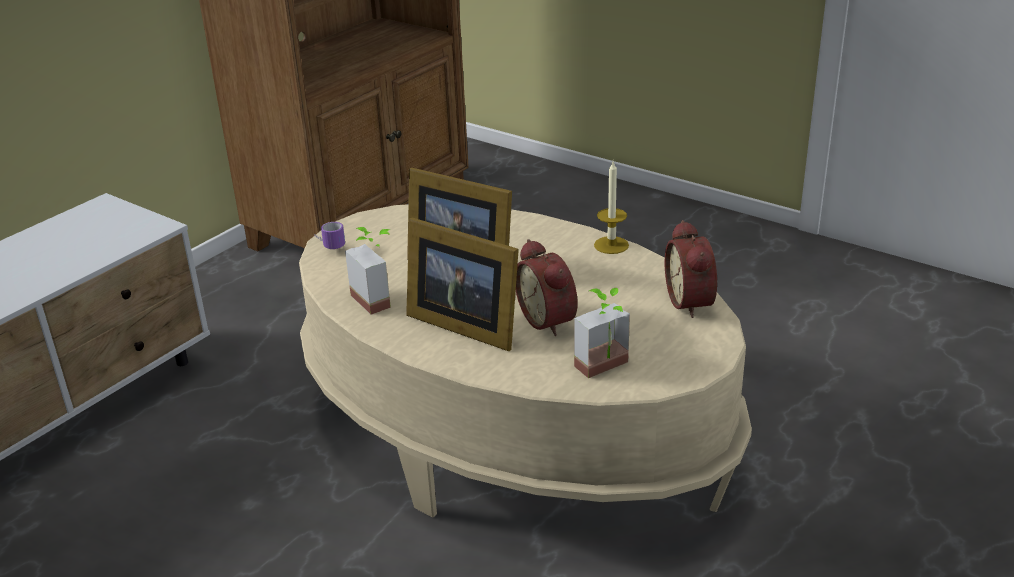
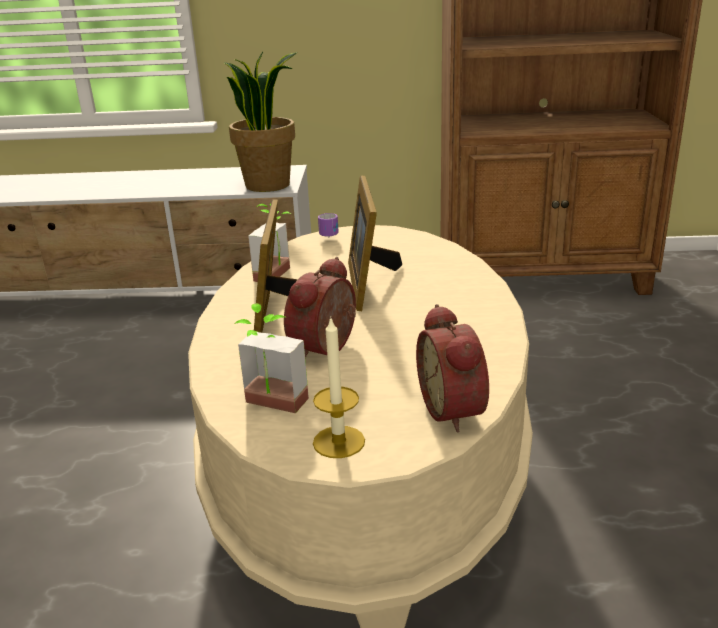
camera: 55 degrees right, 5 degrees down
(131, 231) = (268, 185): none -> potted plant
(611, 245) = (502, 330): candle -> candle (339, 442)
(693, 302) = (456, 410): alarm clock -> alarm clock turned 60 degrees counterclockwise

